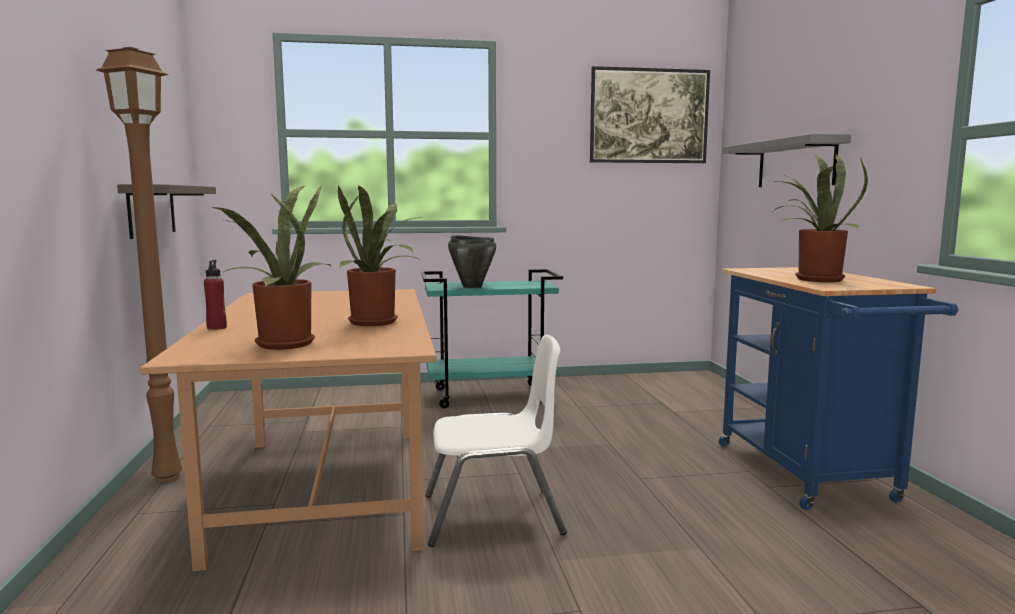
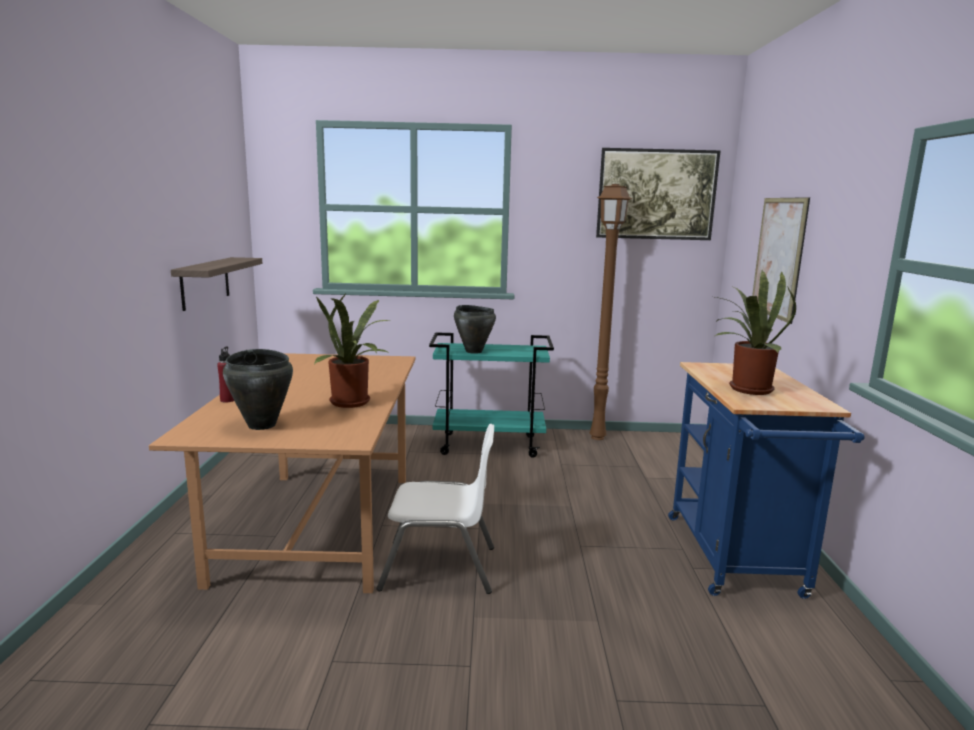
camera: 10 degrees right, 5 degrees up
(167, 477) = (206, 501): brown floor lamp -> brown floor lamp (597, 437)
(280, 343) = (262, 425): potted plant -> black cooking pot
(795, 164) = (778, 257): grey shelf -> picture

